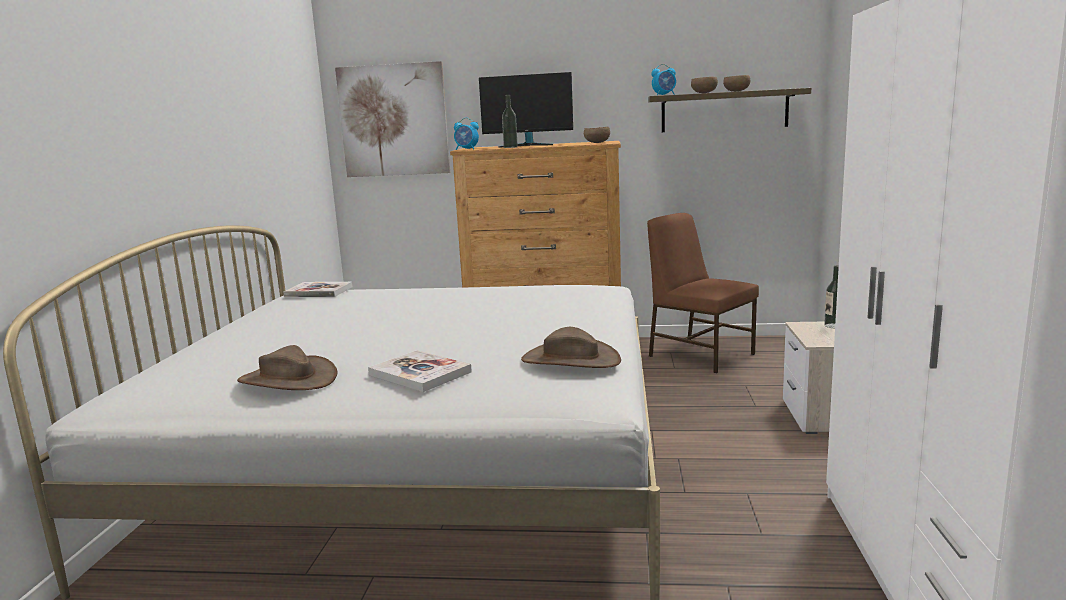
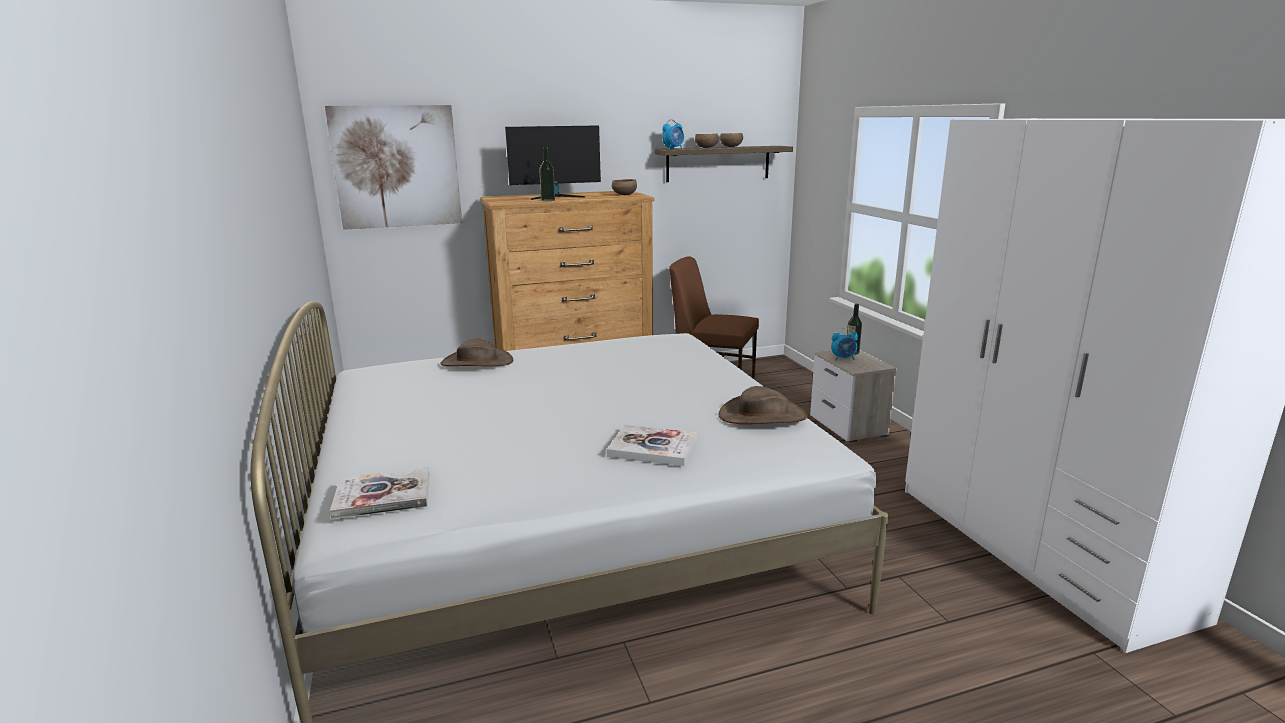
camera: 25 degrees left, 5 degrees up
(288, 380) = (531, 473): brown hat -> brown hat (477, 362)
(319, 291) = (397, 366): book -> book (383, 495)
(466, 149) = (503, 202): alarm clock -> alarm clock (843, 359)

